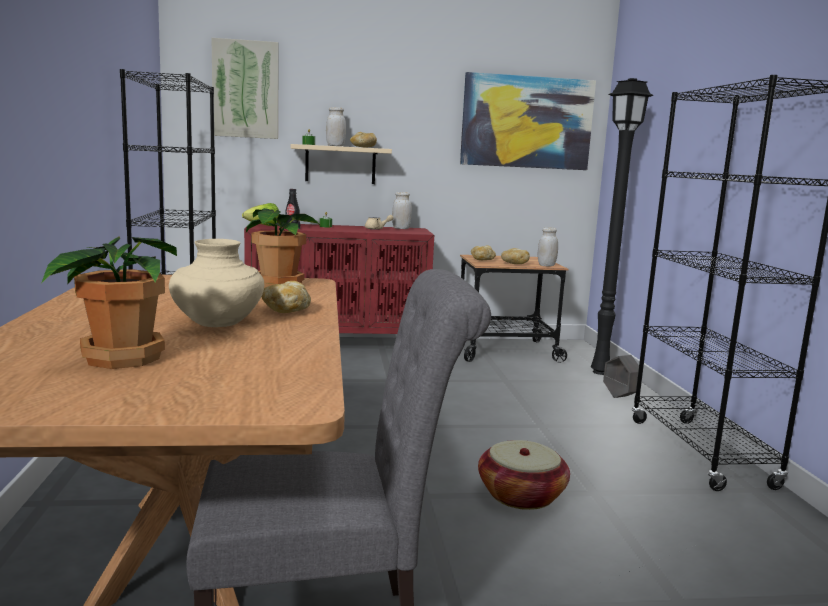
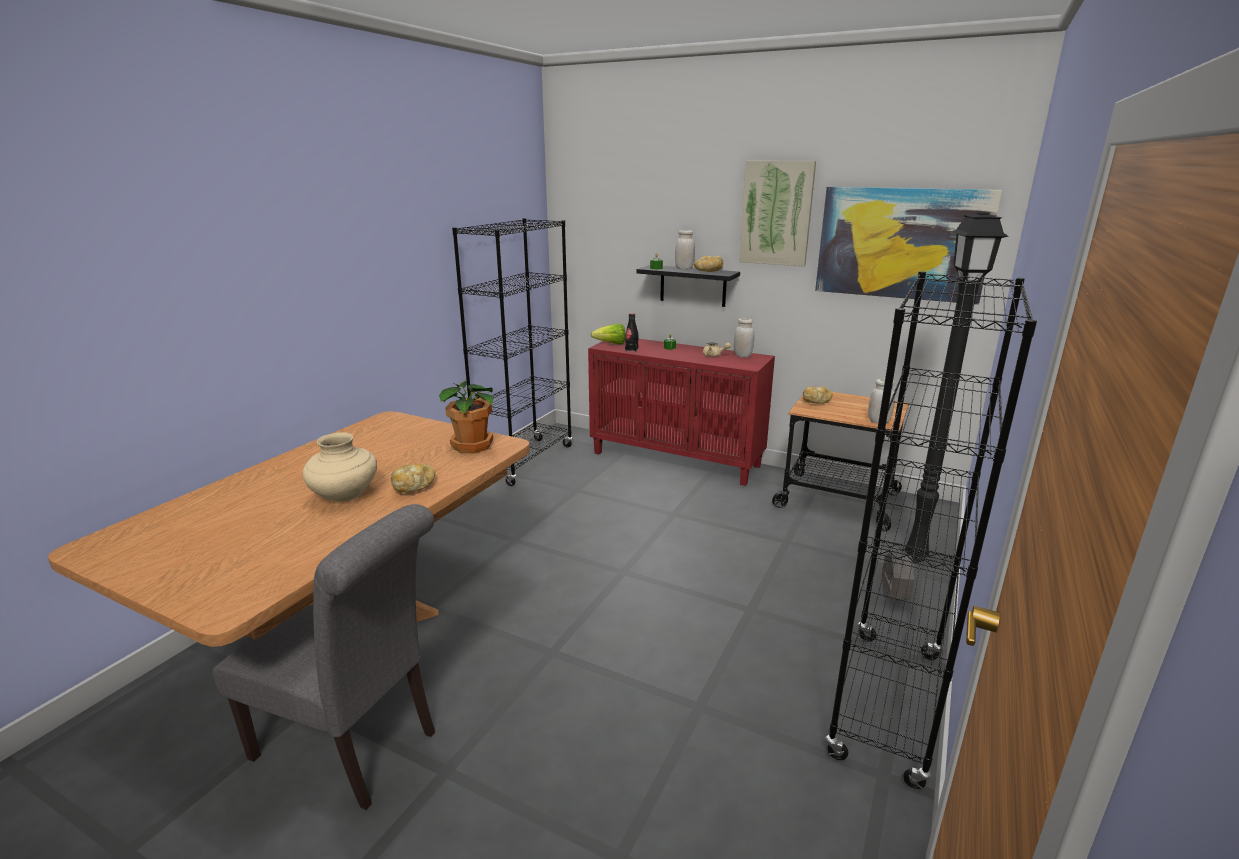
camera: 35 degrees right, 10 degrees up
(119, 358) = (230, 526): potted plant -> none
(245, 89) = (611, 213): picture -> picture (776, 213)
(340, 164) = (693, 285): beige shelf -> black shelf
(514, 263) = (843, 413): bread -> none
(521, 495) = (629, 683): basket -> none

